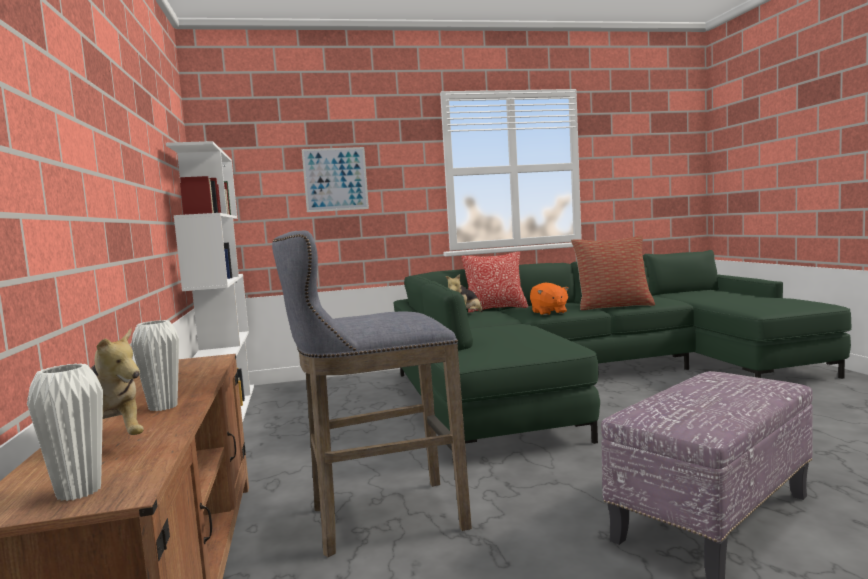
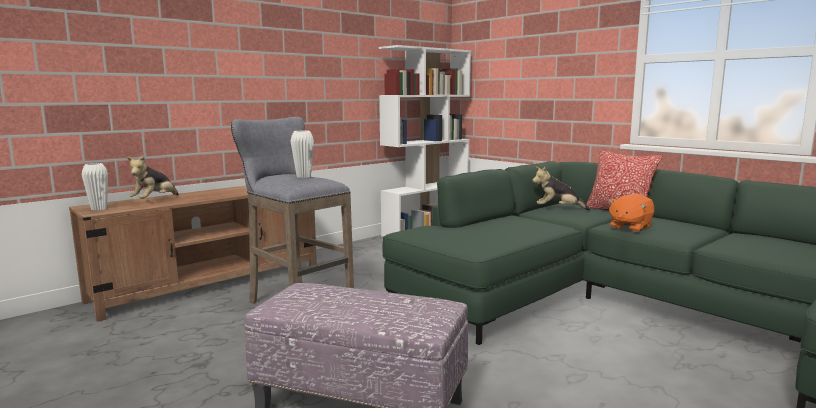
camera: 60 degrees right, 5 degrees up
(163, 407) = (202, 196): white vase -> white vase (303, 176)
(335, 179) = (538, 66): picture -> none
(613, 306) = (720, 244): pillow -> none

